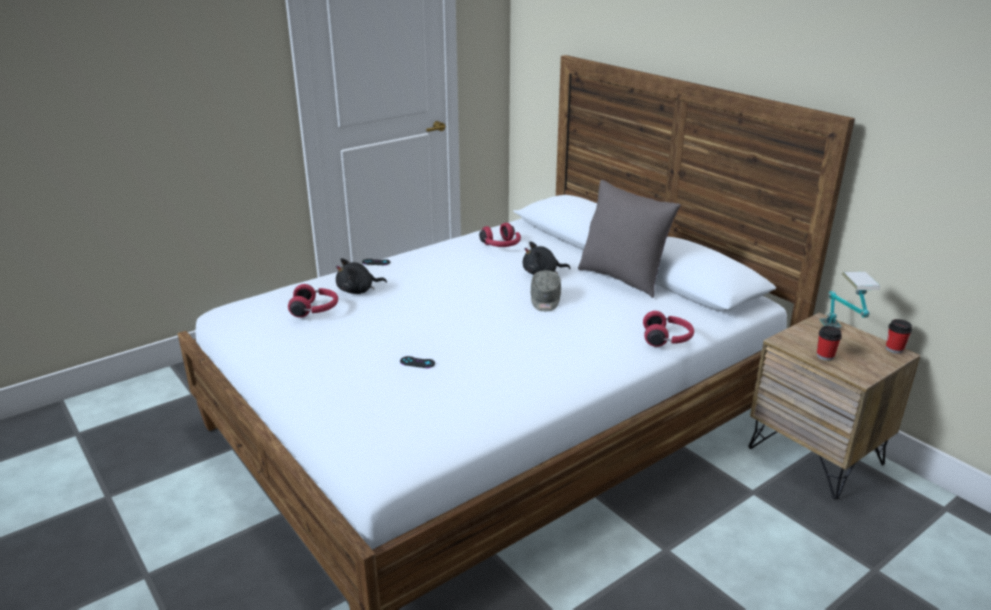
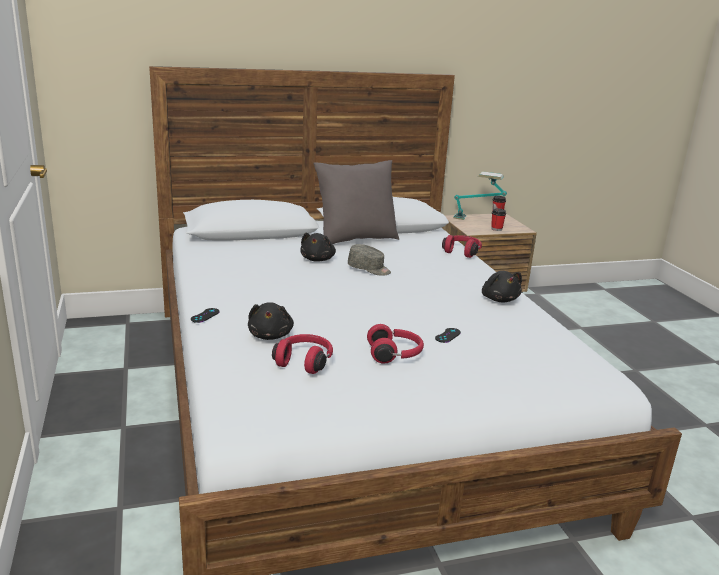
camera: 70 degrees left, 5 degrees down
(501, 245) = (238, 259): red headphones -> red headphones (395, 354)
(539, 379) = (499, 299): none -> black plush toy

